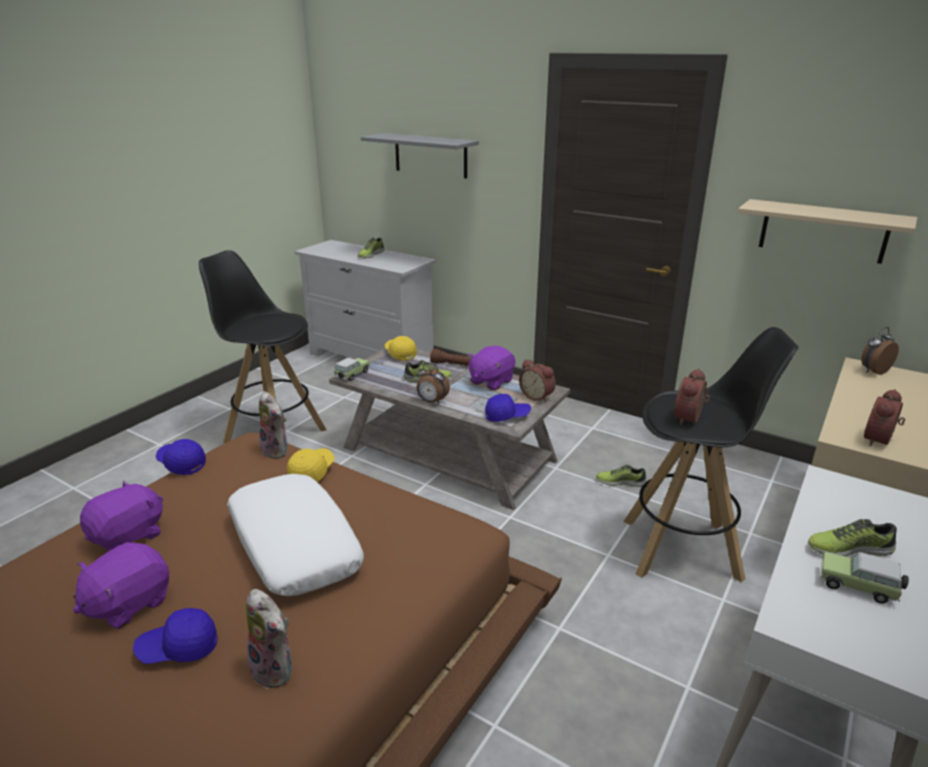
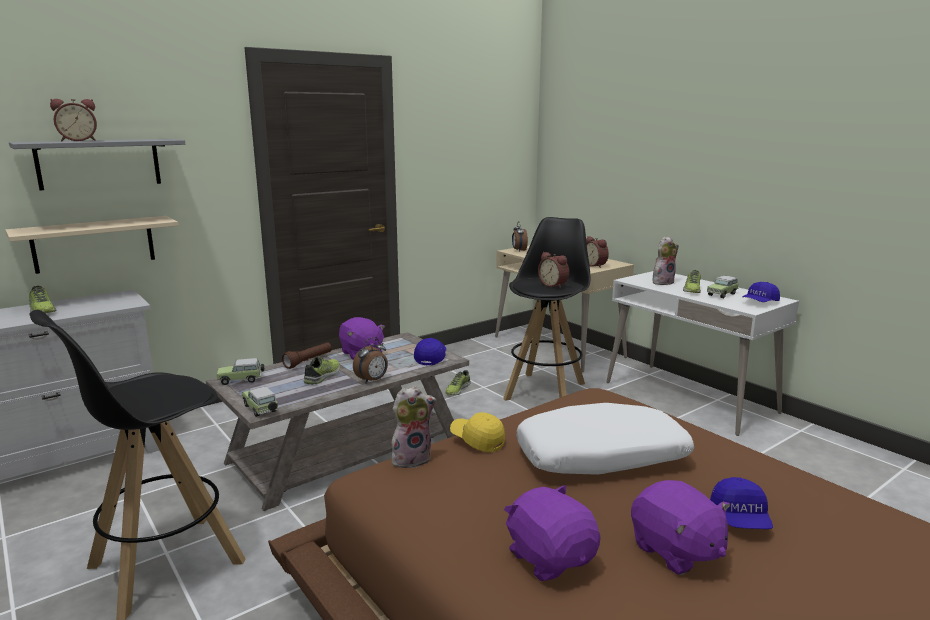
camera: 70 degrees left, 10 degrees down
(181, 463) = (395, 522): blue cap -> blue cap (759, 302)
(276, 669) = (758, 475): plush toy -> plush toy (662, 282)
(400, 353) = (242, 380): yellow cap -> toy car
(537, 396) = (408, 343): alarm clock -> alarm clock (78, 140)
(823, 231) = (464, 174): beige shelf -> beige shelf (94, 244)

